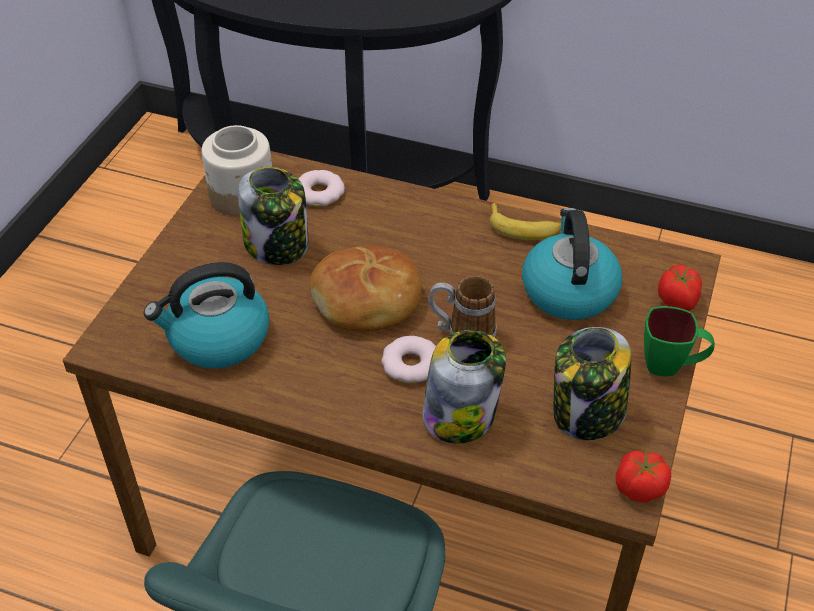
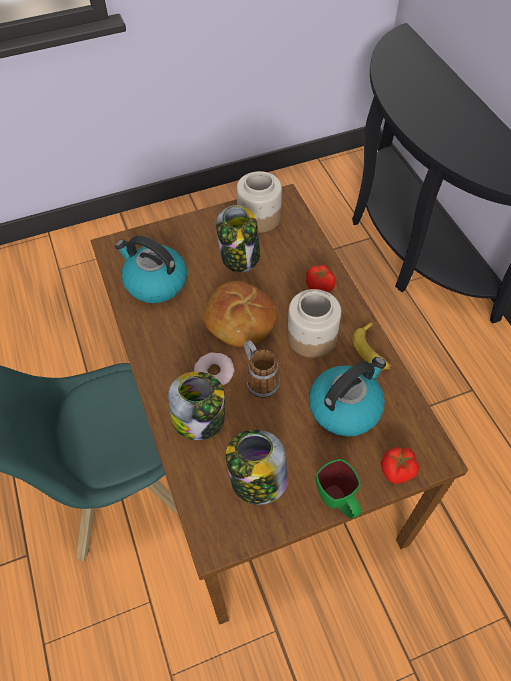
camera: 50 degrees right, 10 degrees up
(319, 193) = (296, 244): donut -> none
(455, 260) = (311, 337): none -> jar
(639, 488) = (225, 545): tomato -> tomato (319, 287)

